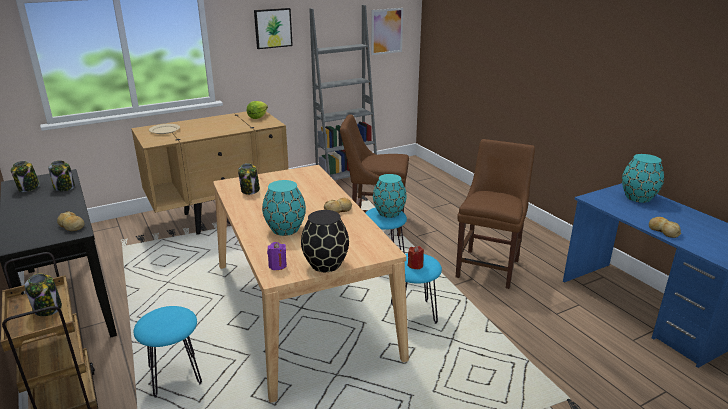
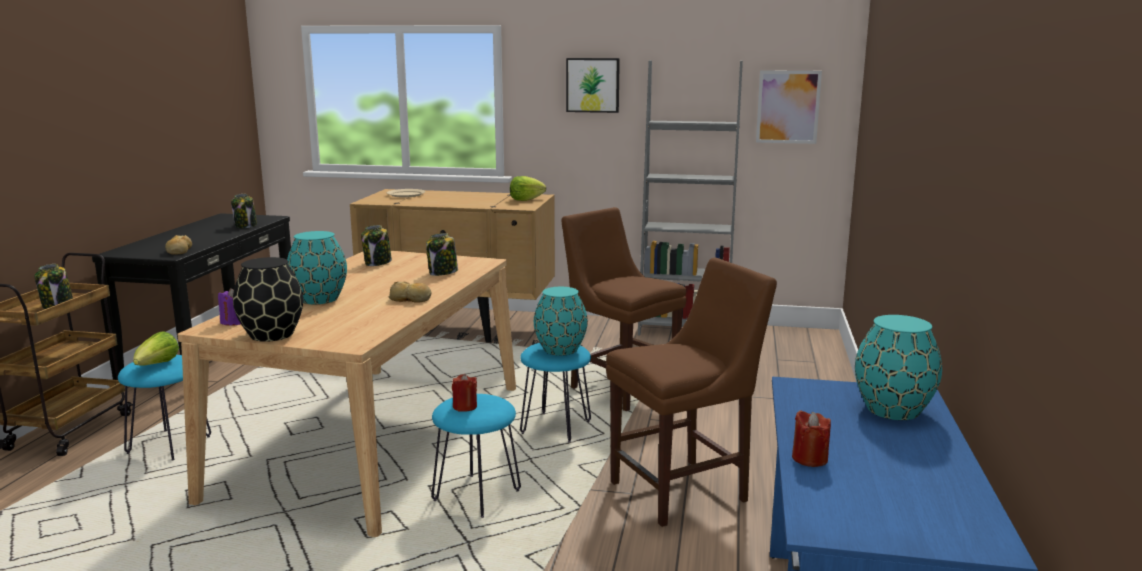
camera: 40 degrees right, 10 degrees down
(29, 188) = (223, 221): jar -> jar (443, 273)
(170, 321) = (157, 365): none -> lettuce
(663, 231) = (809, 458): bread -> red candle

